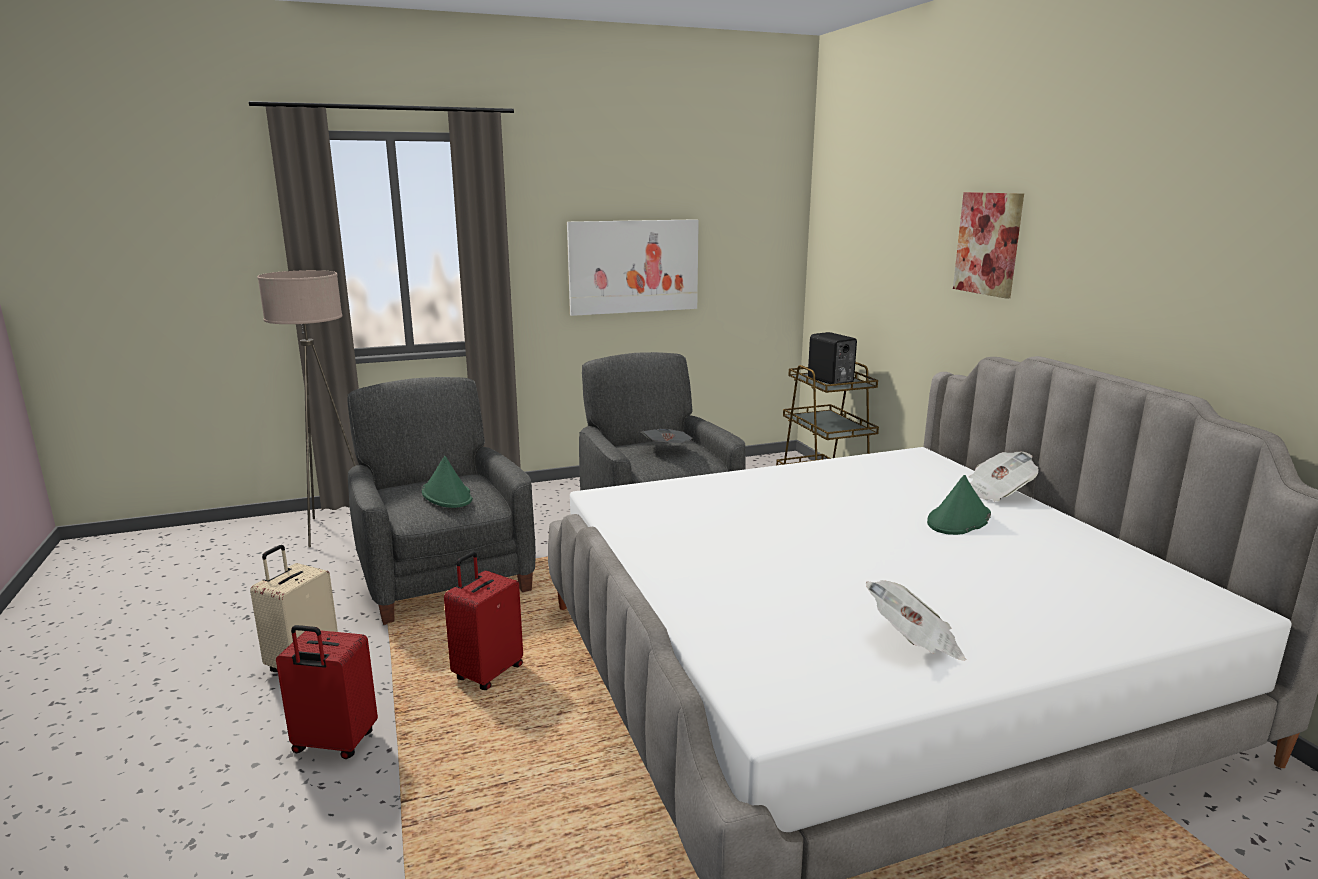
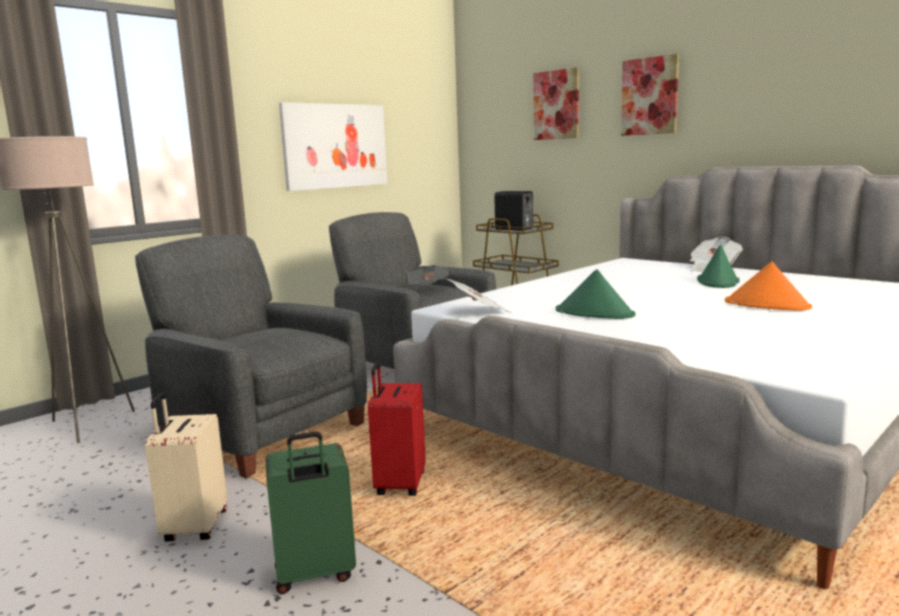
camera: 25 degrees left, 5 degrees down
(334, 744) = (315, 575): red suitcase -> green suitcase
(447, 495) = (278, 339): green hat -> green hat (595, 313)
(897, 234) = (556, 105): none -> picture
(914, 643) = (817, 331): newspaper -> newspaper (478, 312)
(940, 580) = (767, 305): none -> orange hat

